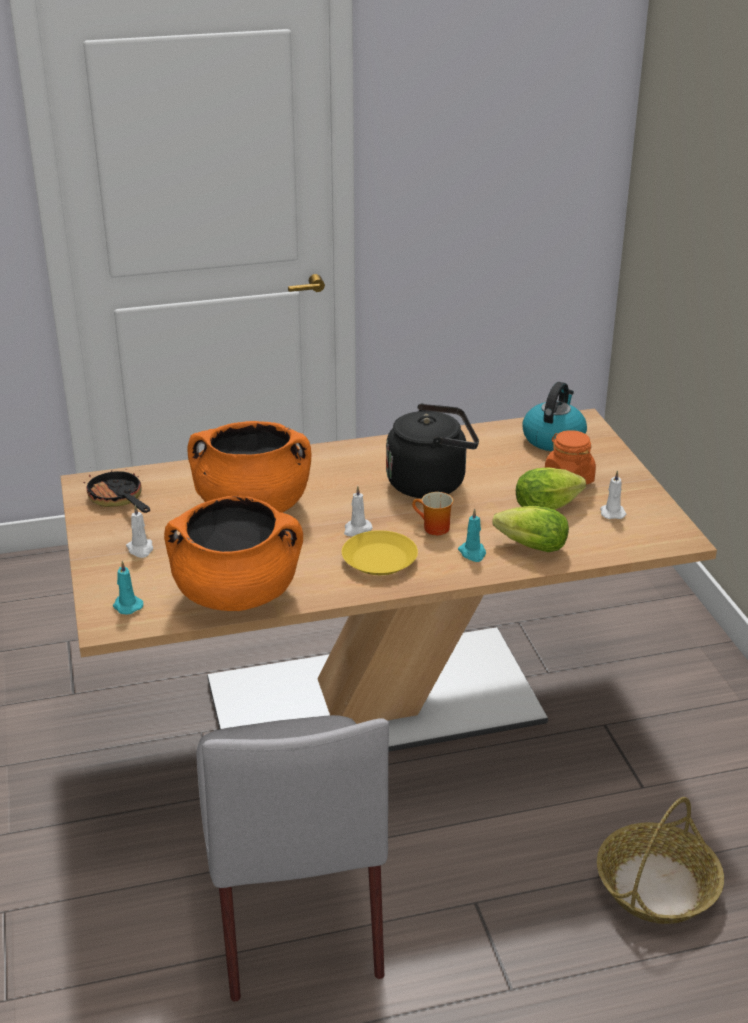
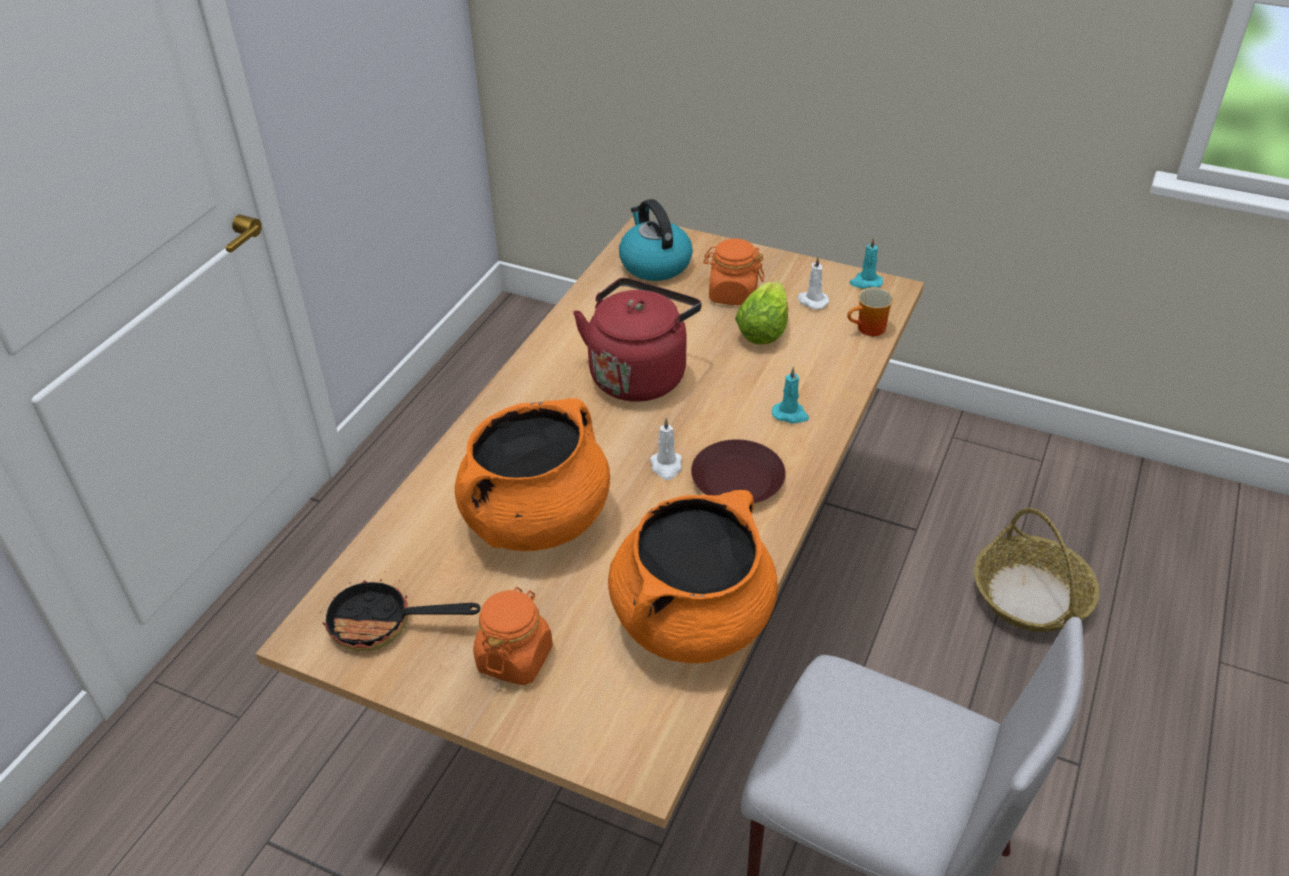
camera: 50 degrees left, 10 degrees up
(127, 605) = (621, 729): turquoise candle -> turquoise candle (865, 282)
(140, 549) = (515, 658): white candle -> orange jar
(380, 560) = (738, 480): yellow plate -> brown plate
(431, 483) = (640, 374): black kettle -> red kettle
(432, 528) = (721, 416): mug -> mug (869, 330)
(528, 546) = (814, 376): lettuce -> none

